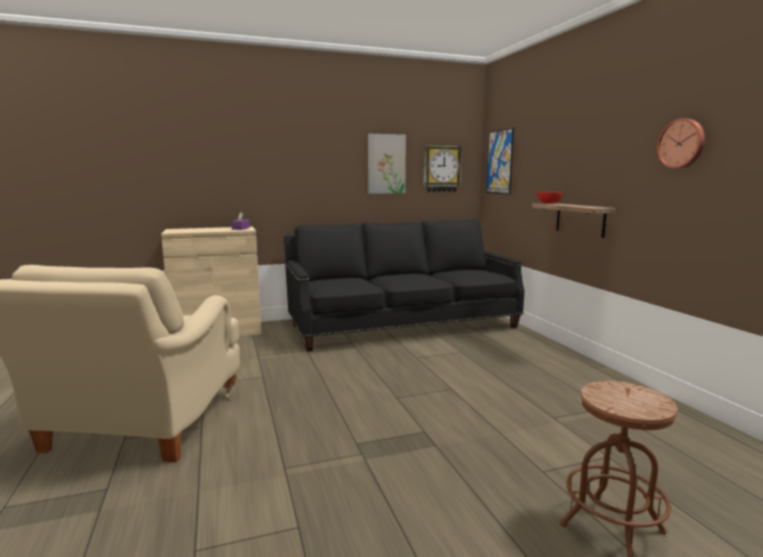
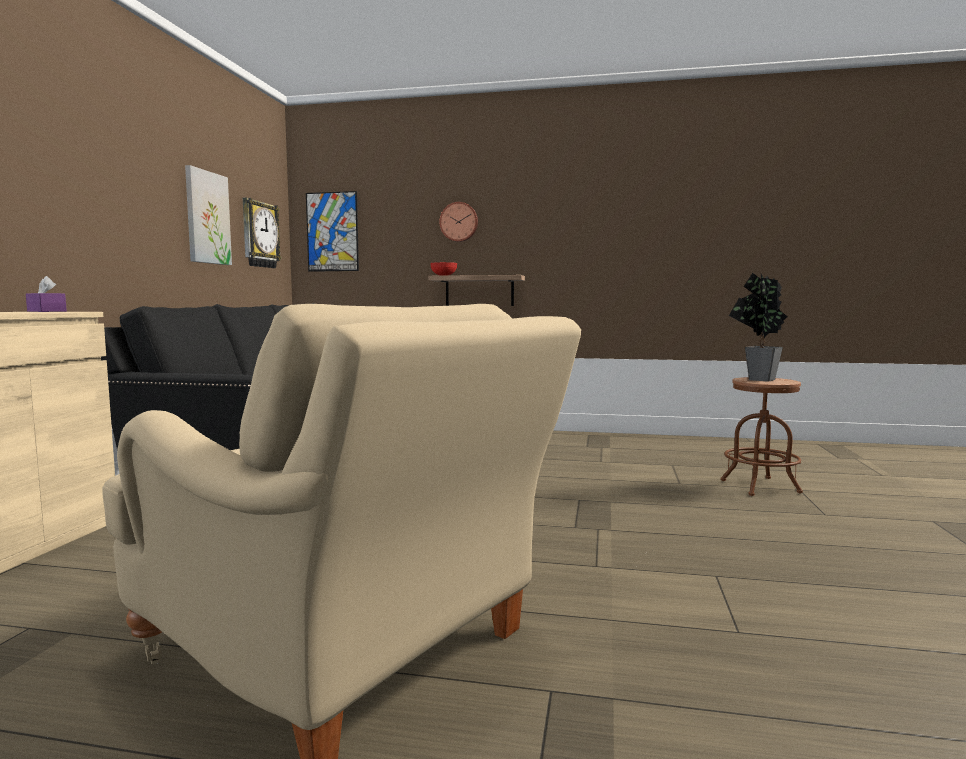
camera: 60 degrees left, 5 degrees down
(622, 393) = (758, 380): none -> potted plant
(681, 144) = (588, 218): wall clock -> wall clock (459, 222)

